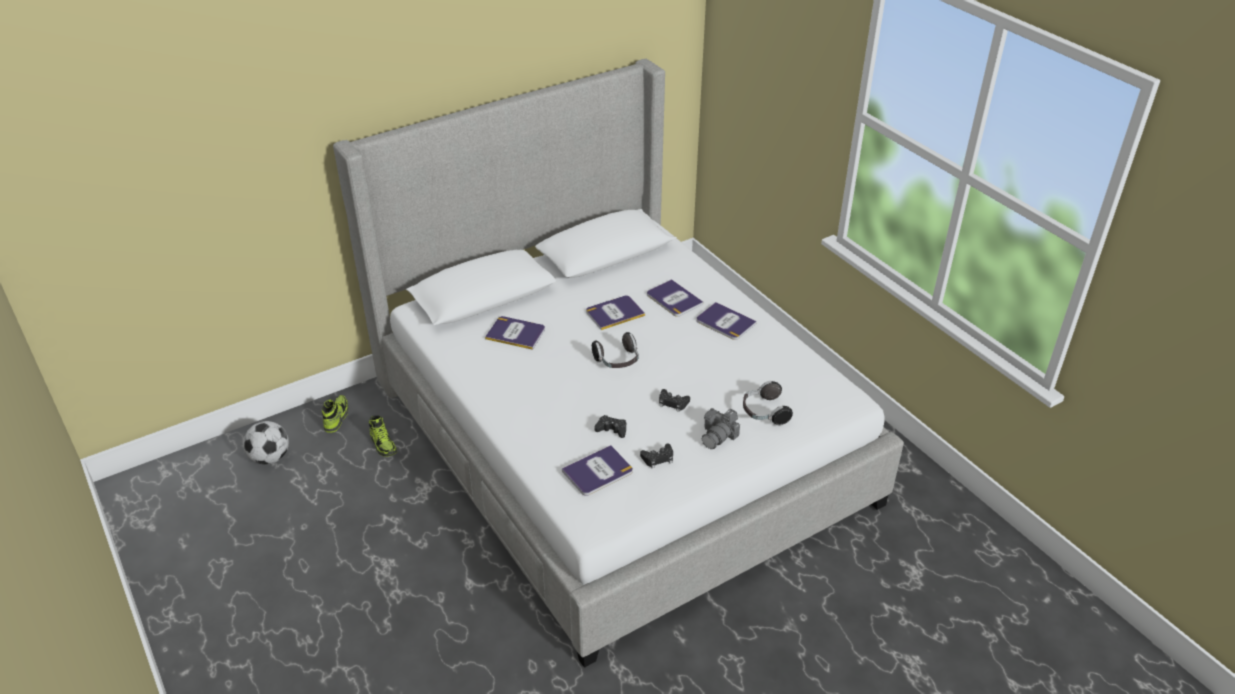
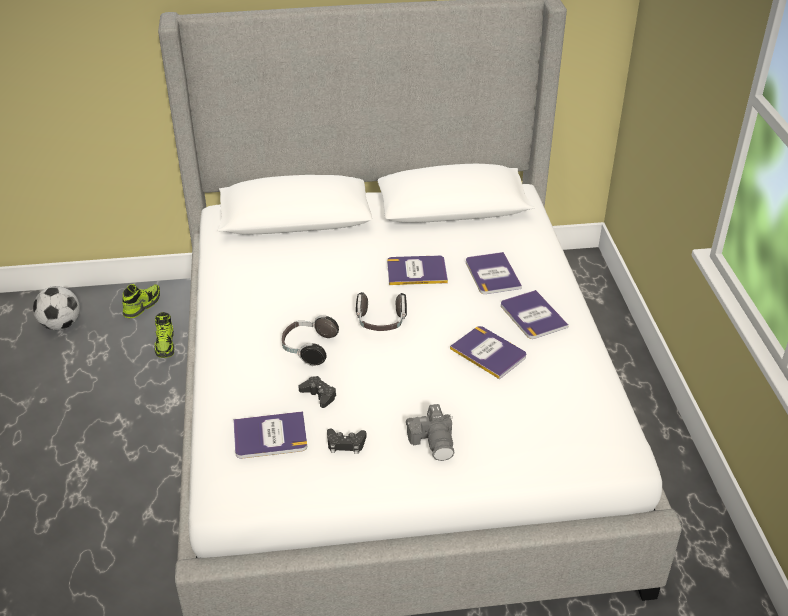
camera: 25 degrees right, 0 degrees up
(516, 333) = (299, 263): book -> book (489, 352)
(672, 403) = (408, 387): black game controller -> none
(719, 435) = (433, 441): camera -> camera turned 75 degrees counterclockwise
(764, 413) = (504, 433): headphones -> headphones (308, 348)

